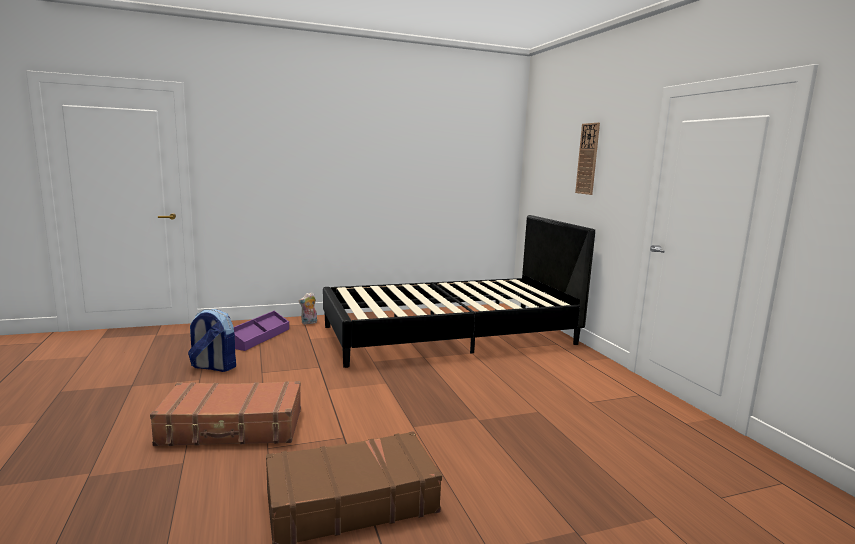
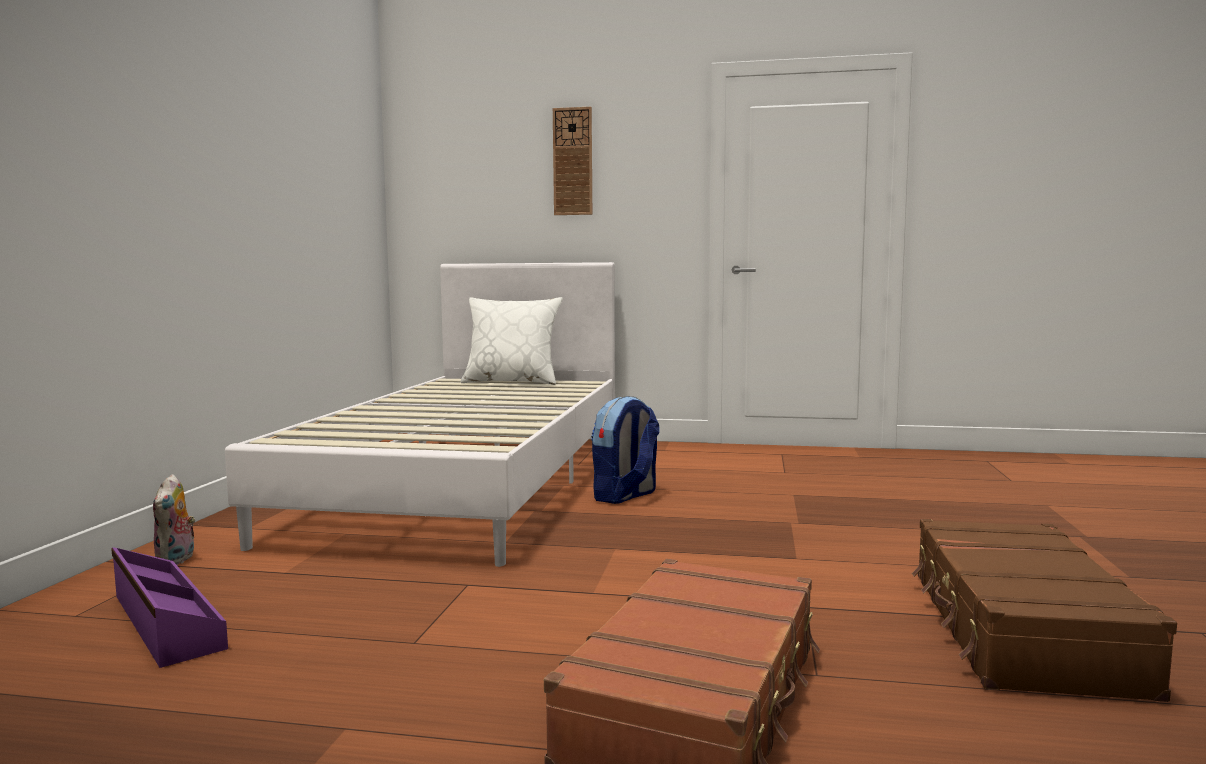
camera: 60 degrees left, 5 degrees down
(213, 367) = (279, 701): backpack -> backpack (625, 496)
(450, 335) = (470, 482): black bed -> white bed
(529, 290) = (512, 382): none -> white pillow

